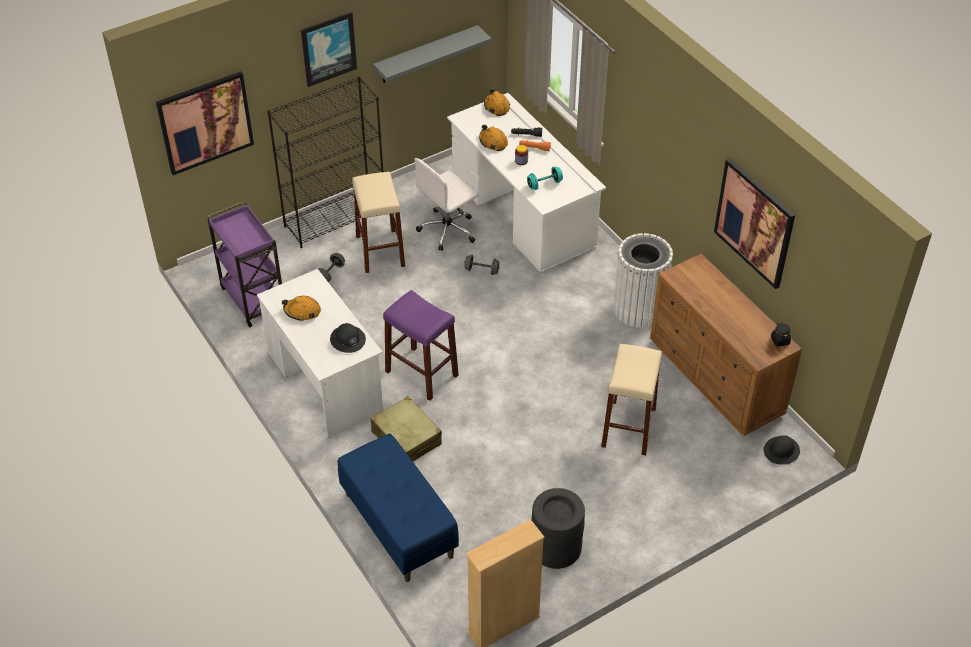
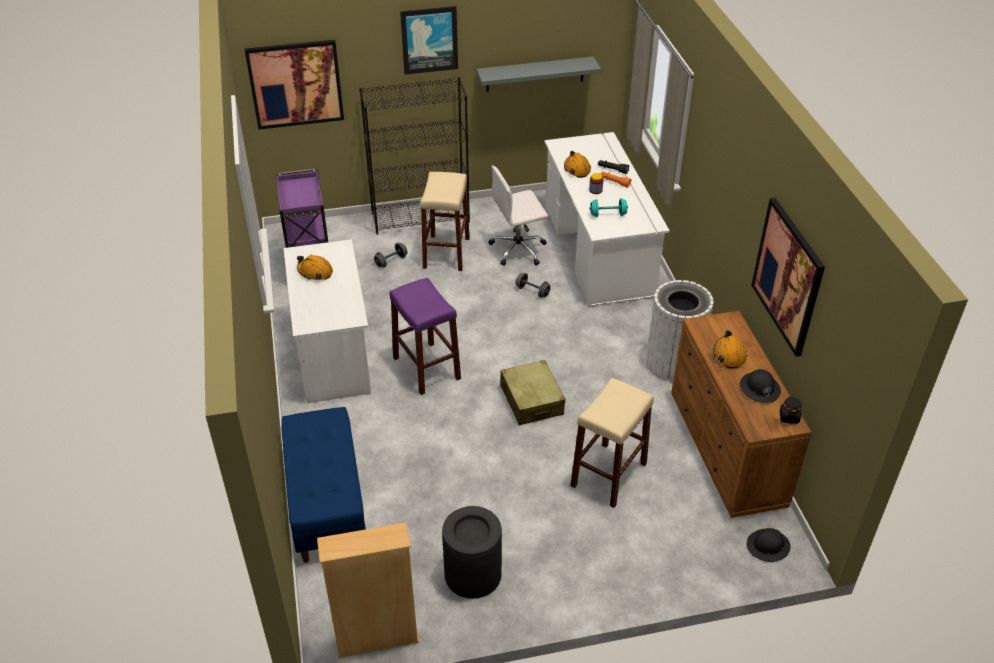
camera: 20 degrees right, 5 degrees down
(347, 340) = (341, 306): black hard hat -> black hard hat (759, 389)
(406, 438) = (379, 423): beige suitcase -> beige suitcase (531, 400)
(496, 106) = (596, 141): orange hard hat -> orange hard hat (729, 355)

